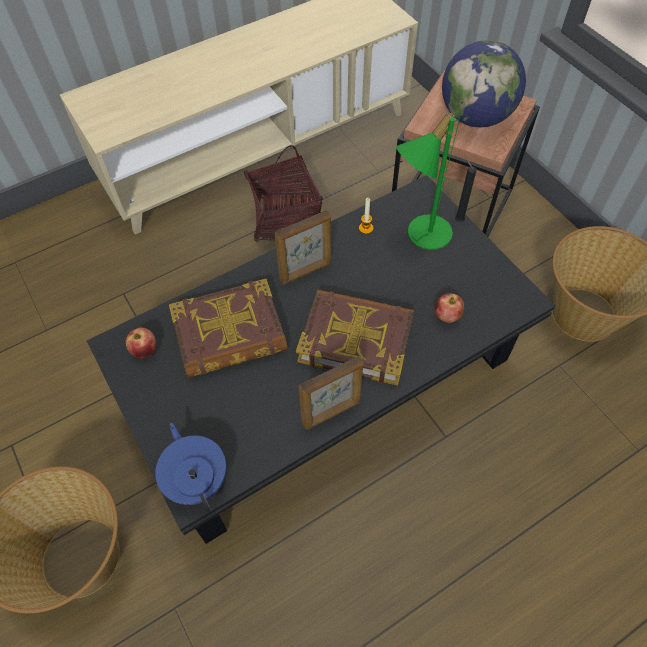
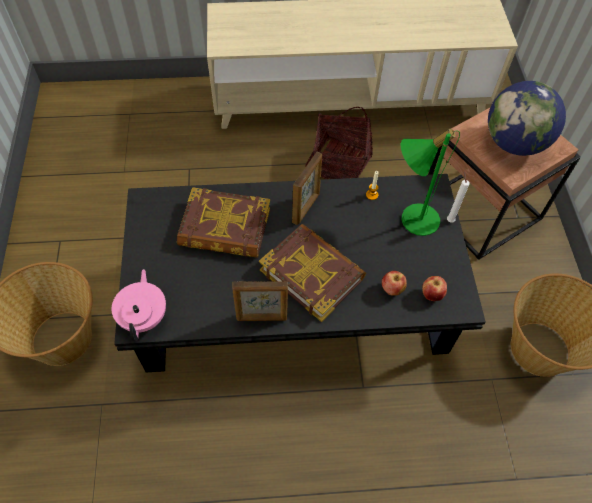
camera: 25 degrees right, 0 degrees up
(145, 351) = (161, 213): apple -> apple (432, 295)
(197, 479) = (144, 317): blue teapot -> pink teapot
(306, 272) = (306, 208): picture frame -> picture frame turned 60 degrees counterclockwise
(458, 219) = (449, 219): black candle -> white candle

